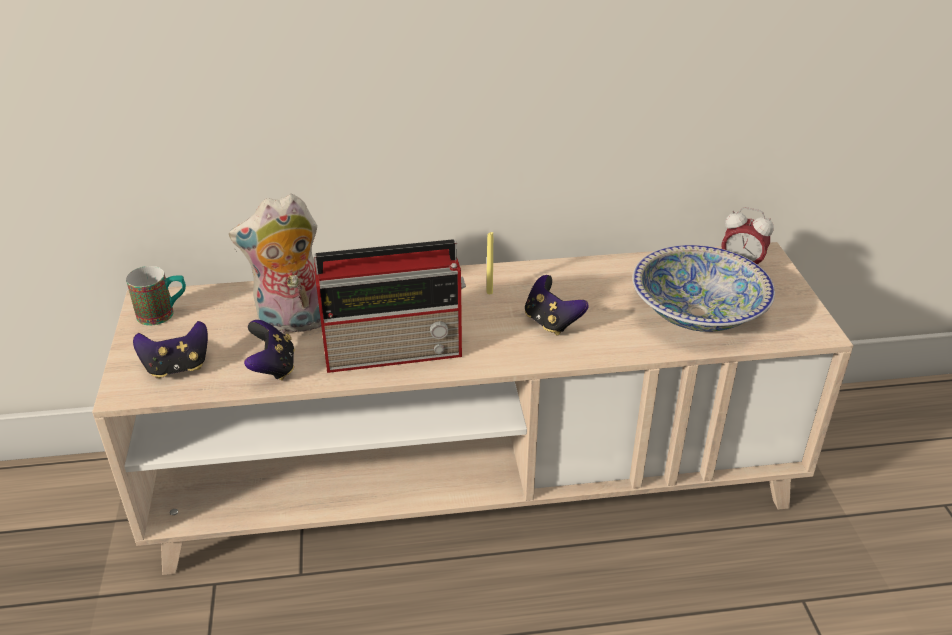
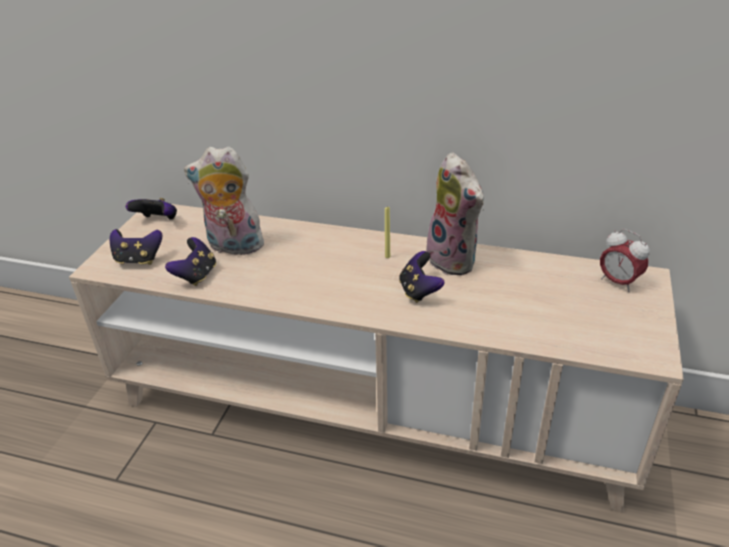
camera: 25 degrees right, 0 degrees up
(164, 314) = (157, 221): mug -> game controller
(396, 350) = (287, 284): radio -> none
(566, 279) = (455, 260): none -> plush toy
(697, 312) = (549, 313): bowl -> none

